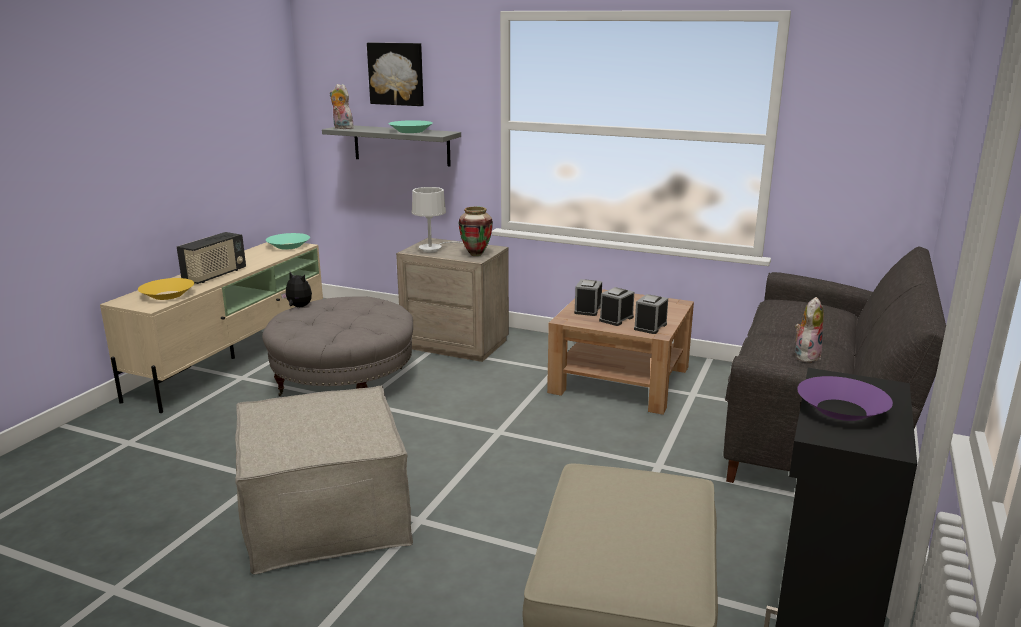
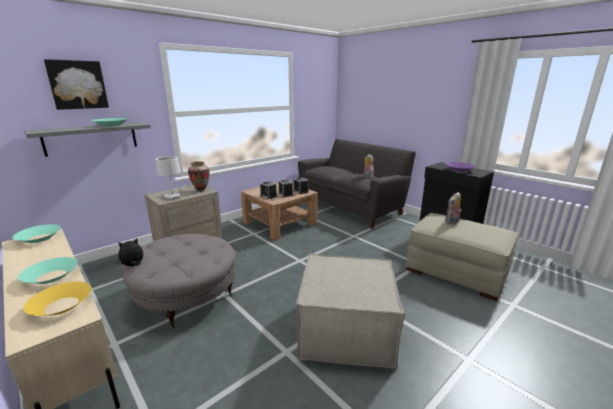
camera: 65 degrees left, 0 degrees up
(215, 276) = (51, 276): radio -> turquoise bowl
(342, 128) = (42, 131): plush toy -> plush toy (452, 222)

